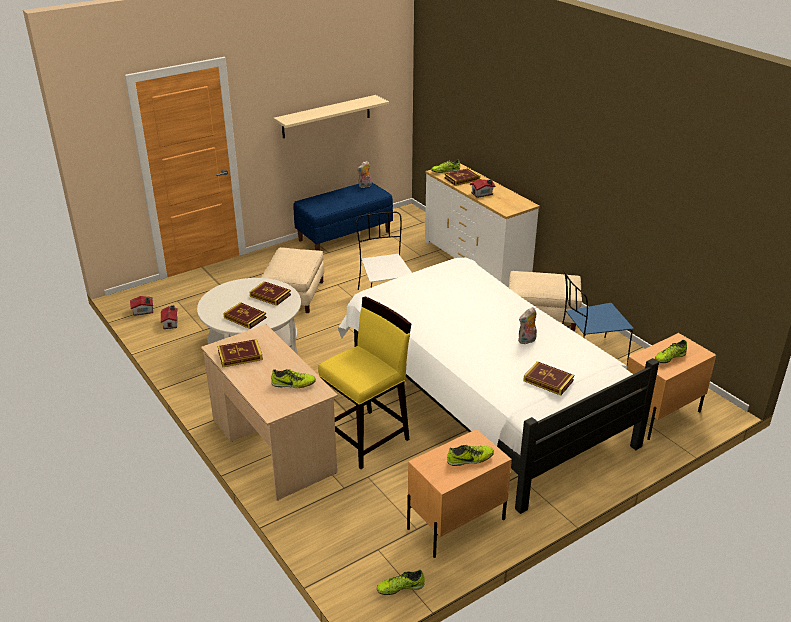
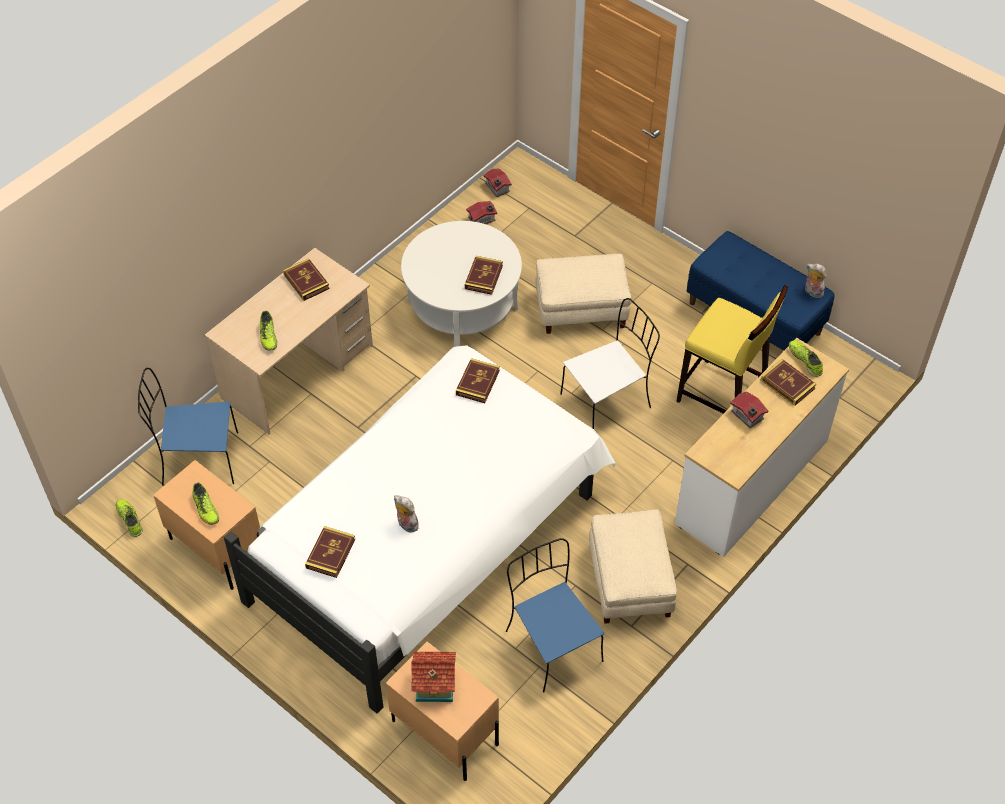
camera: 75 degrees right, 20 degrees up
(245, 318) = (431, 270): book -> book (477, 382)
(326, 116) = (798, 176): beige shelf -> none
(344, 526) = (198, 459): none -> blue chair
(366, 439) = (327, 446): yellow stool -> yellow stool (722, 395)
(669, 358) = (435, 686): shoe -> toy house

